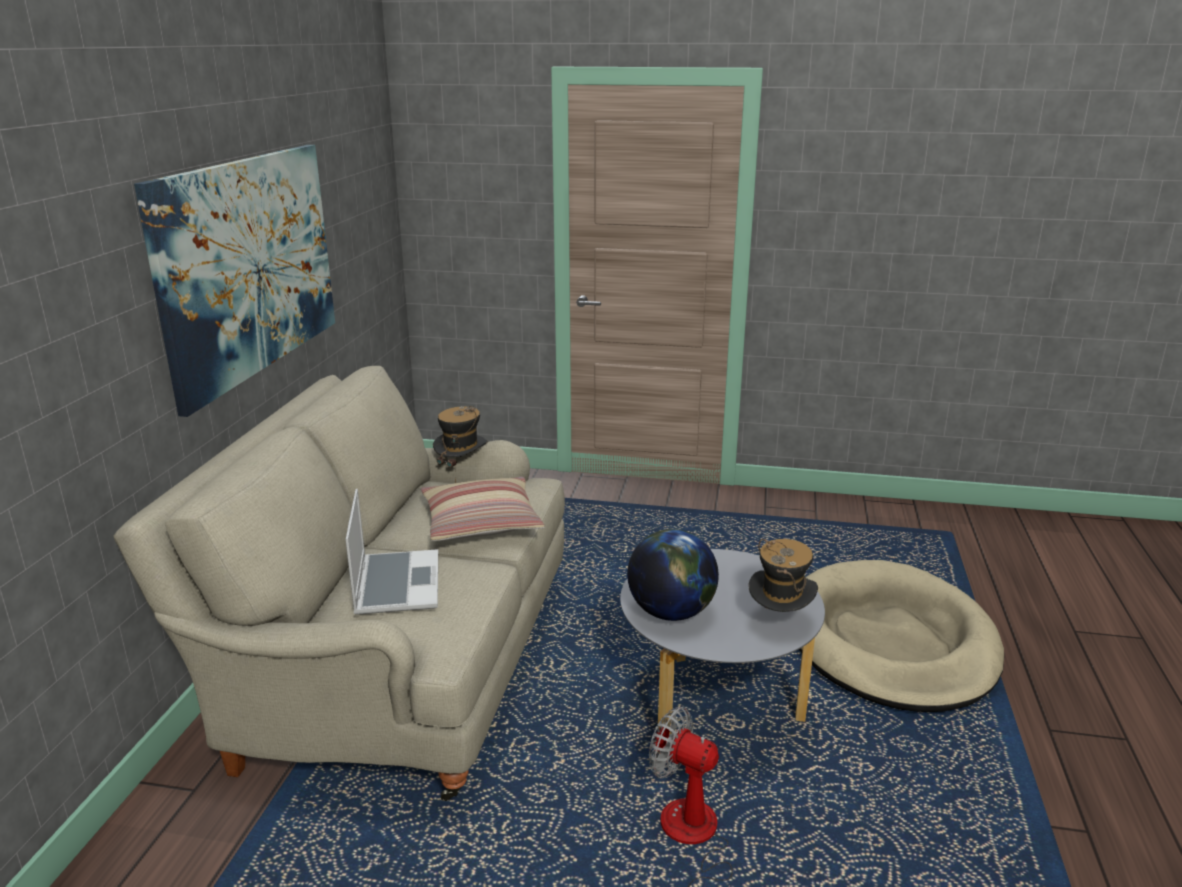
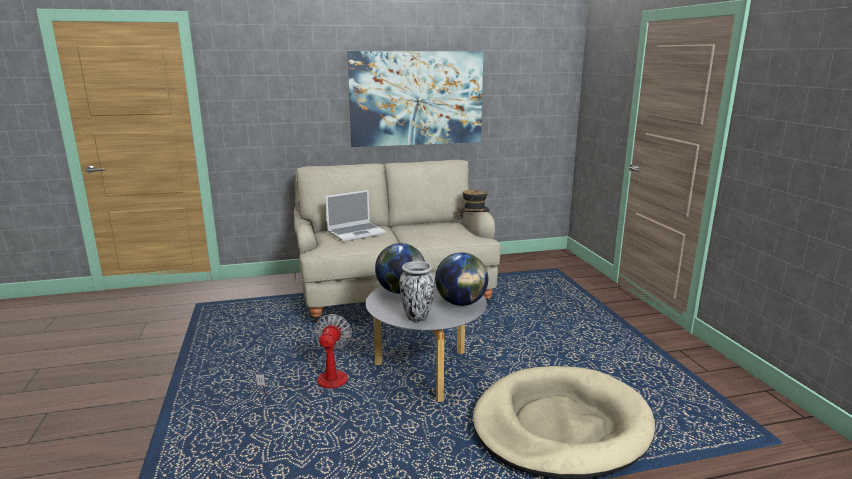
camera: 65 degrees right, 5 degrees down
(481, 522) = (427, 236): pillow -> none
(748, 573) = (461, 303): none -> globe
(779, 621) = (417, 317): hat -> vase

